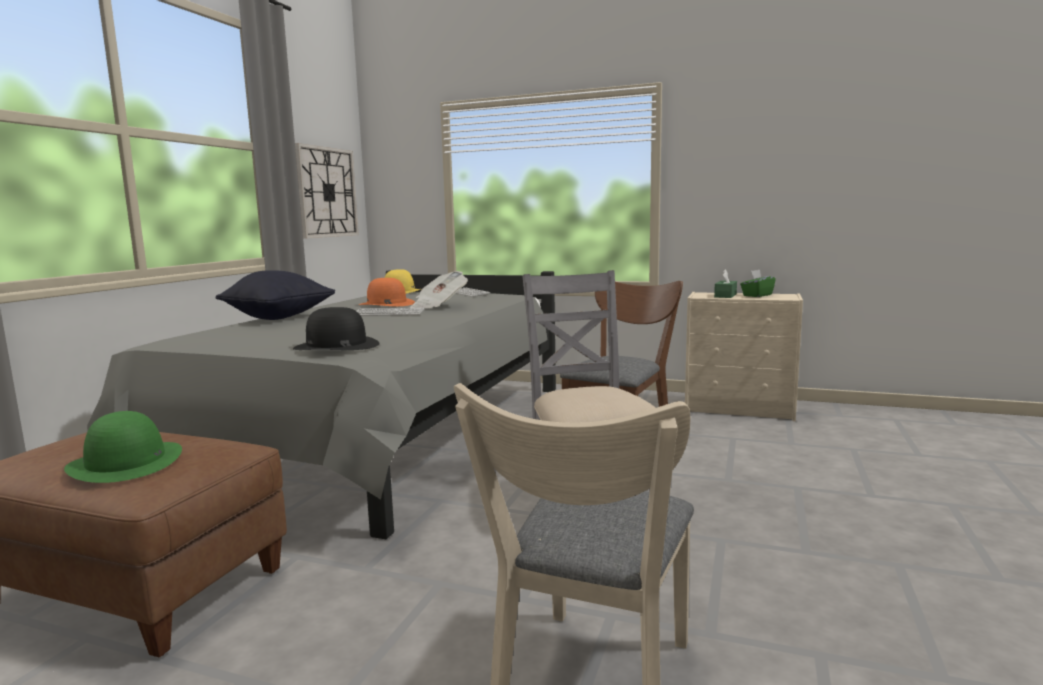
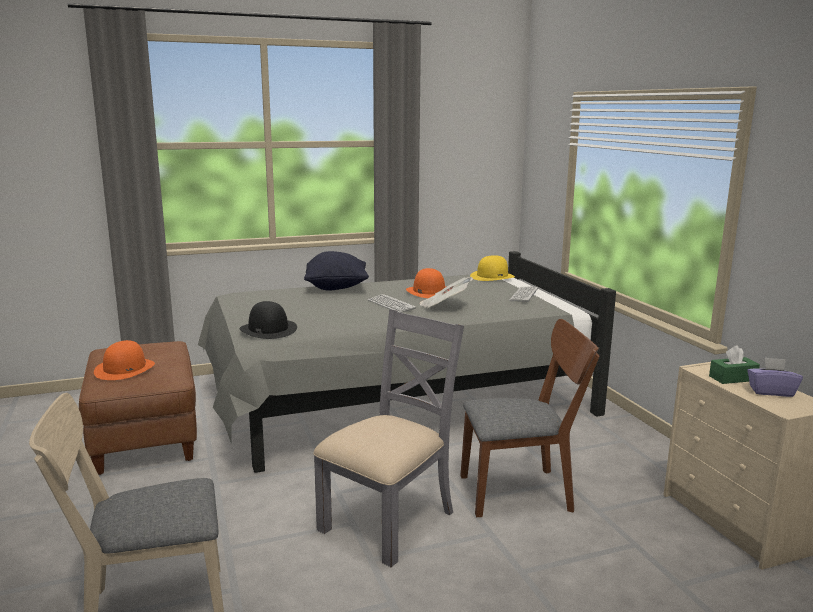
camera: 50 degrees right, 5 degrees up
(126, 462) = (125, 369): green hat -> orange hat
(327, 192) = (468, 175): wall clock -> none
(757, 295) = (771, 391): green tissue box -> purple tissue box

